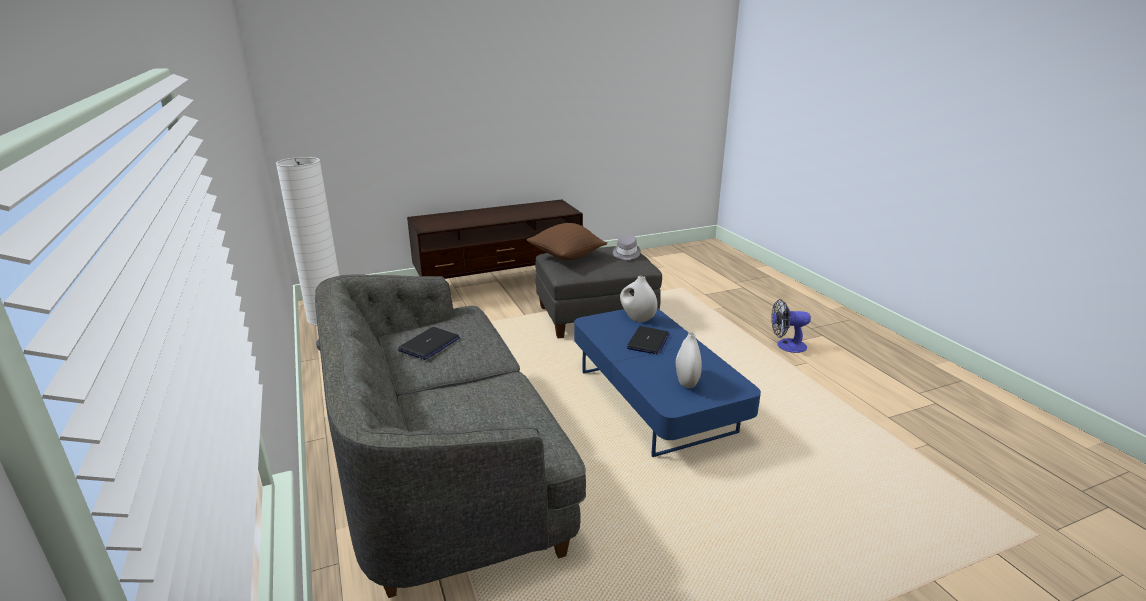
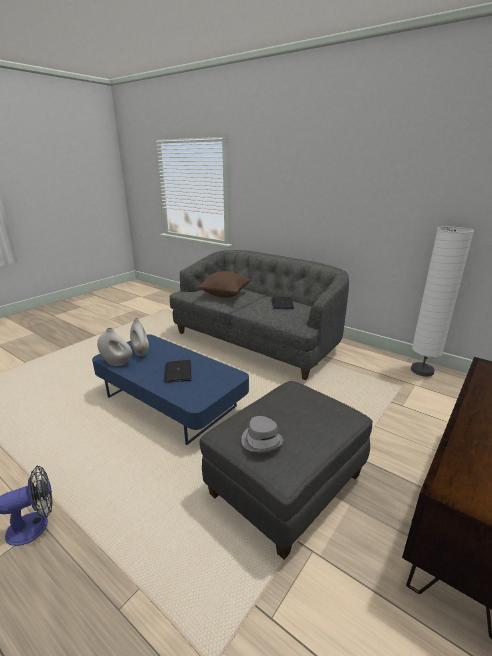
camera: 150 degrees right, 0 degrees up
(566, 257) = (322, 410): brown pillow -> brown pillow (225, 295)
(637, 318) = (199, 391): white vase -> white vase (117, 363)

